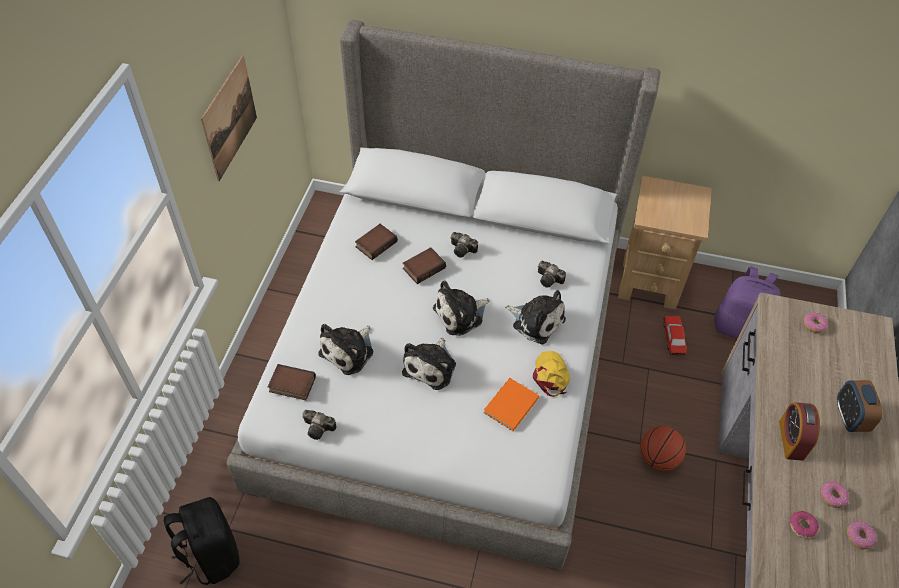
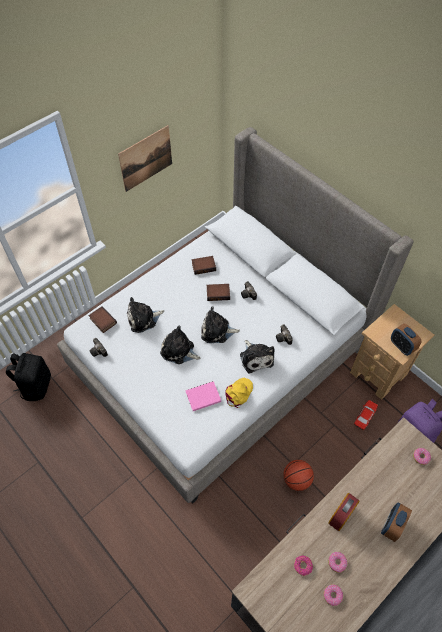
camera: 35 degrees right, 5 degrees up
(431, 366) = (179, 351): plush toy -> plush toy turned 60 degrees clockwise
(509, 406) = (202, 396): orange book -> pink book
(689, 218) = (402, 346): none -> alarm clock

